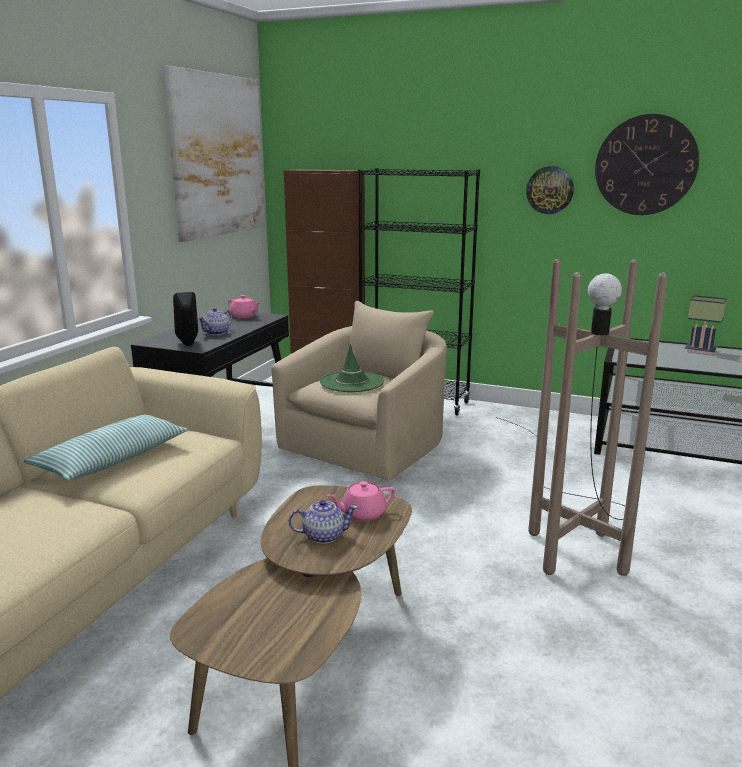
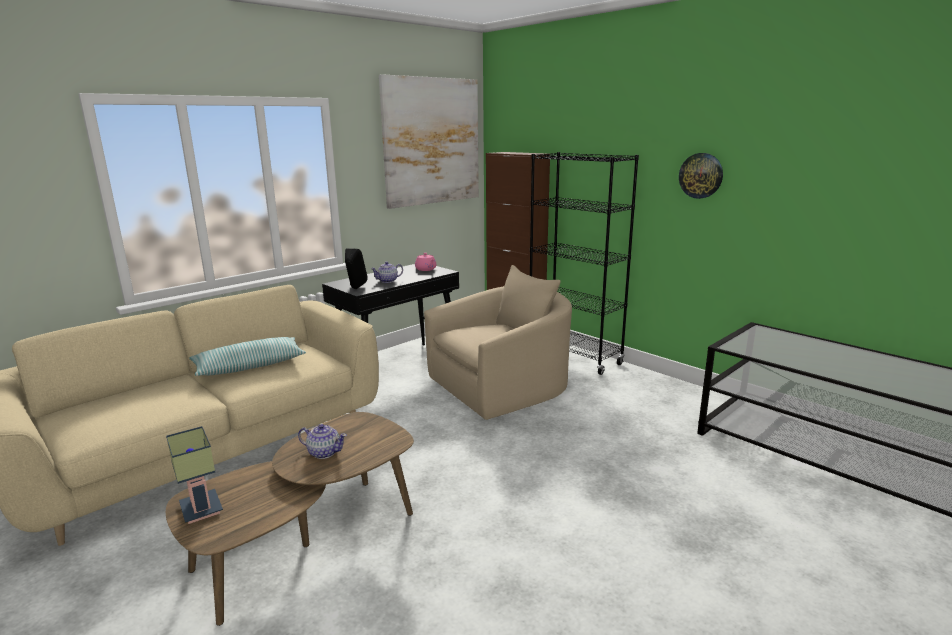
camera: 25 degrees right, 0 degrees up
(352, 382) = (482, 333): green hat -> none
(362, 514) = (369, 442): pink teapot -> none
(566, 511) = (617, 481): brown floor lamp -> none
(645, 165) = (794, 153): wall clock -> none
(699, 350) = (831, 349): table lamp -> table lamp (199, 509)

